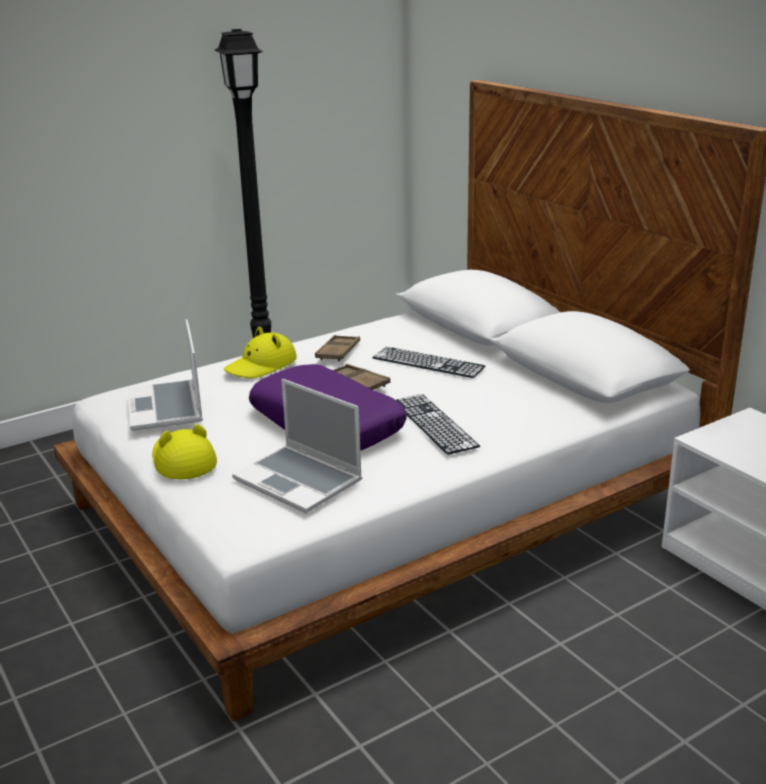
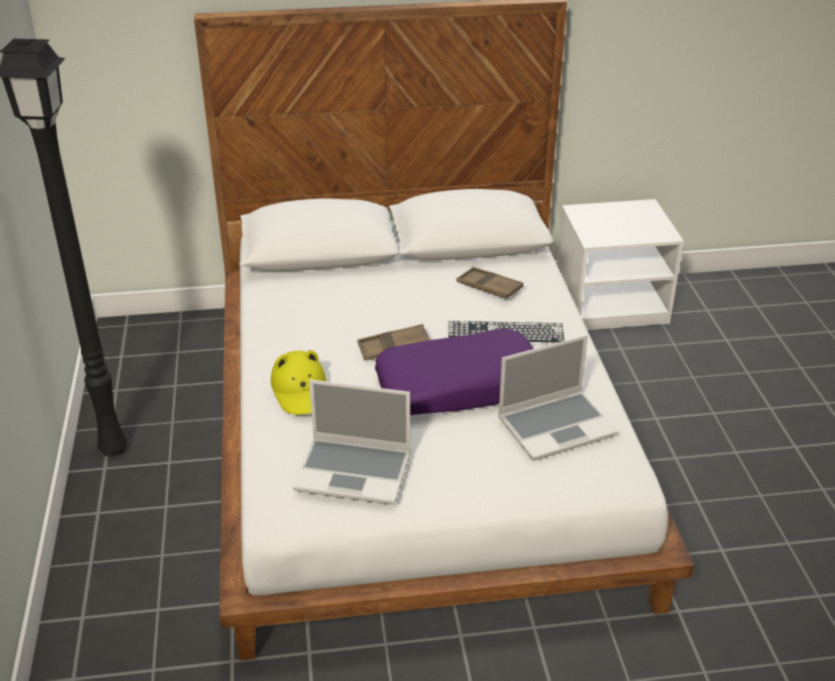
camera: 65 degrees left, 10 degrees up
(182, 460) = (471, 485): yellow hat -> none
(338, 352) = (311, 339): brown tray -> brown tray (489, 287)
(428, 362) = (382, 300): keyboard -> none

